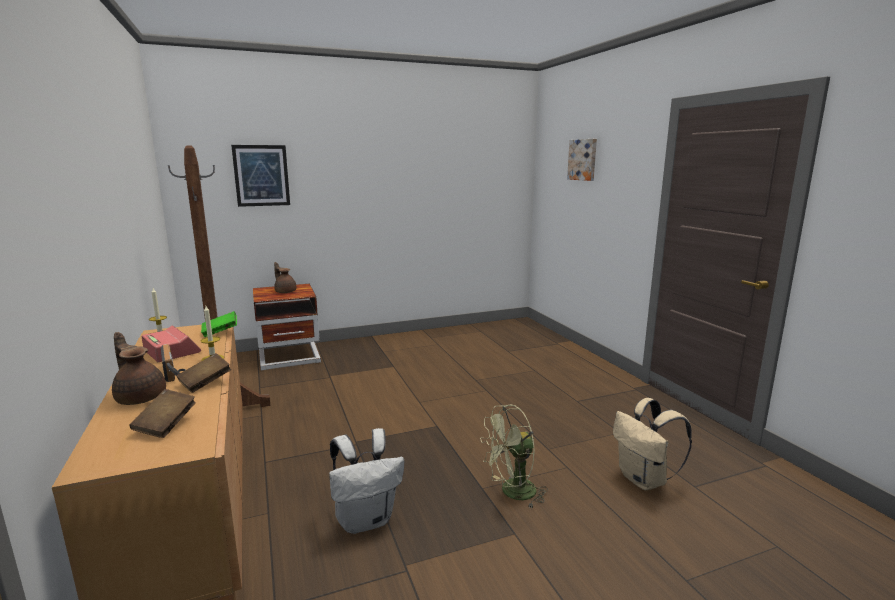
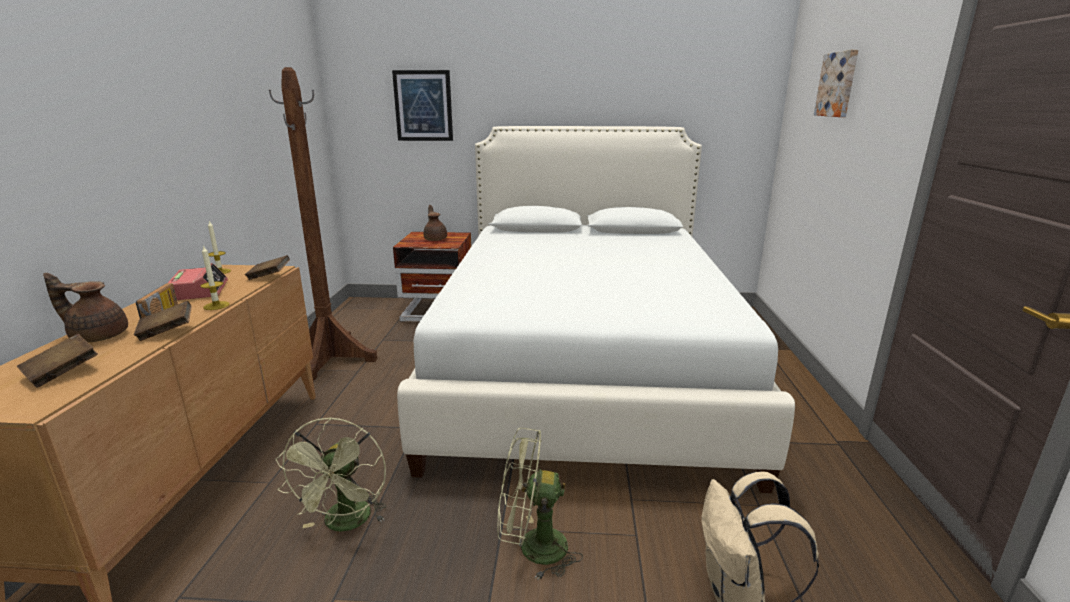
camera: 25 degrees right, 5 degrees up
(140, 397) = (98, 336): brown teapot -> brown teapot turned 60 degrees counterclockwise
(220, 332) = (269, 277): green book -> brown book
(366, 520) = (346, 524): white backpack -> green fan
(447, 376) = (584, 367): none -> white bed

